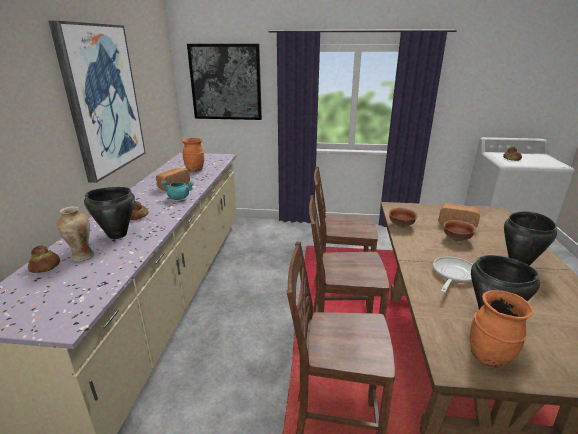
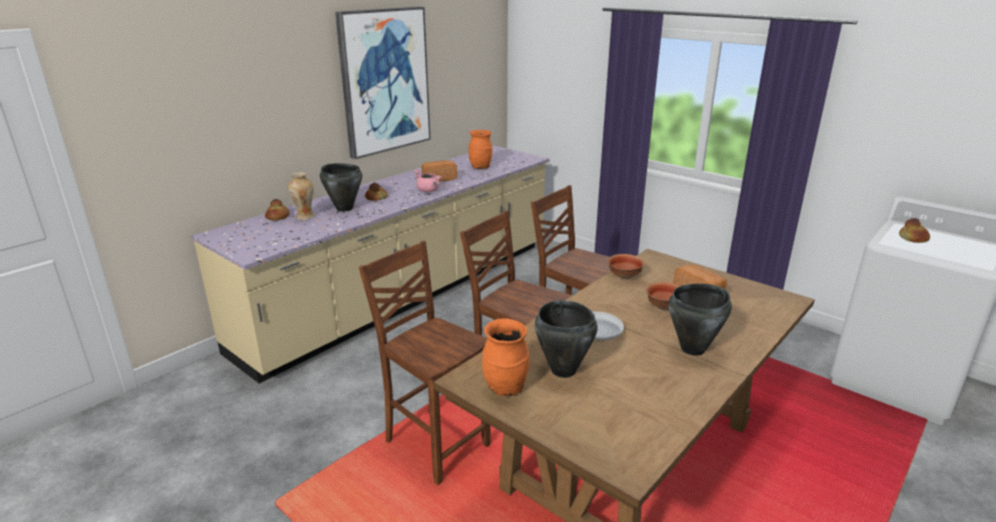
camera: 35 degrees right, 0 degrees up
(179, 198) = (429, 191): turquoise cooking pot -> pink cooking pot
(226, 82) = (557, 68): picture -> none

